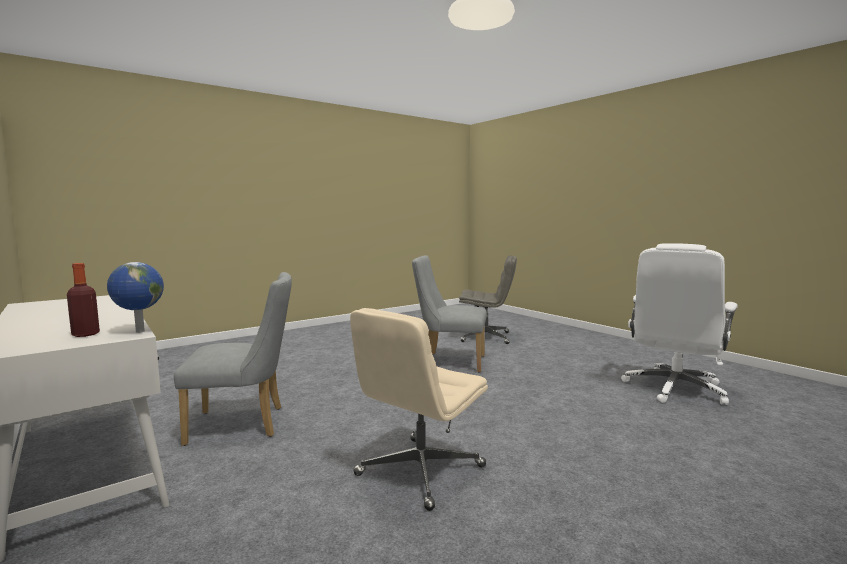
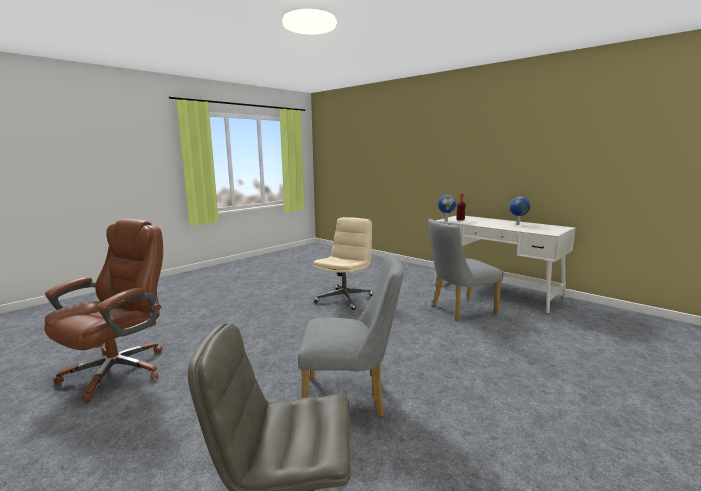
camera: 170 degrees right, 5 degrees up
(56, 313) = (517, 224): none -> globe
(674, 389) = (118, 370): white office chair -> brown office chair

